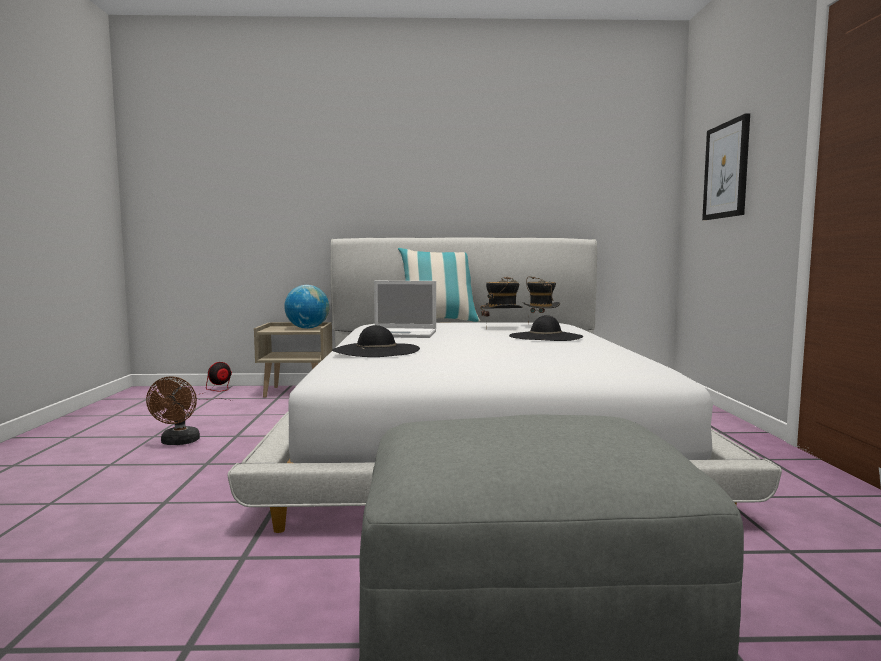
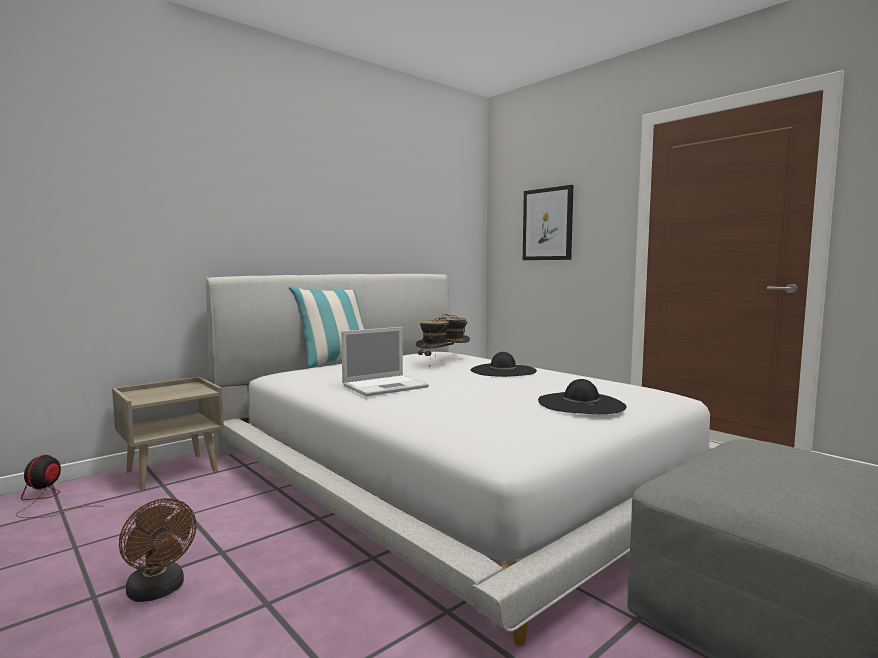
camera: 40 degrees left, 0 degrees up
(307, 328) = (184, 389): globe -> none
(376, 350) = (447, 412): black hat -> black hat (580, 403)

